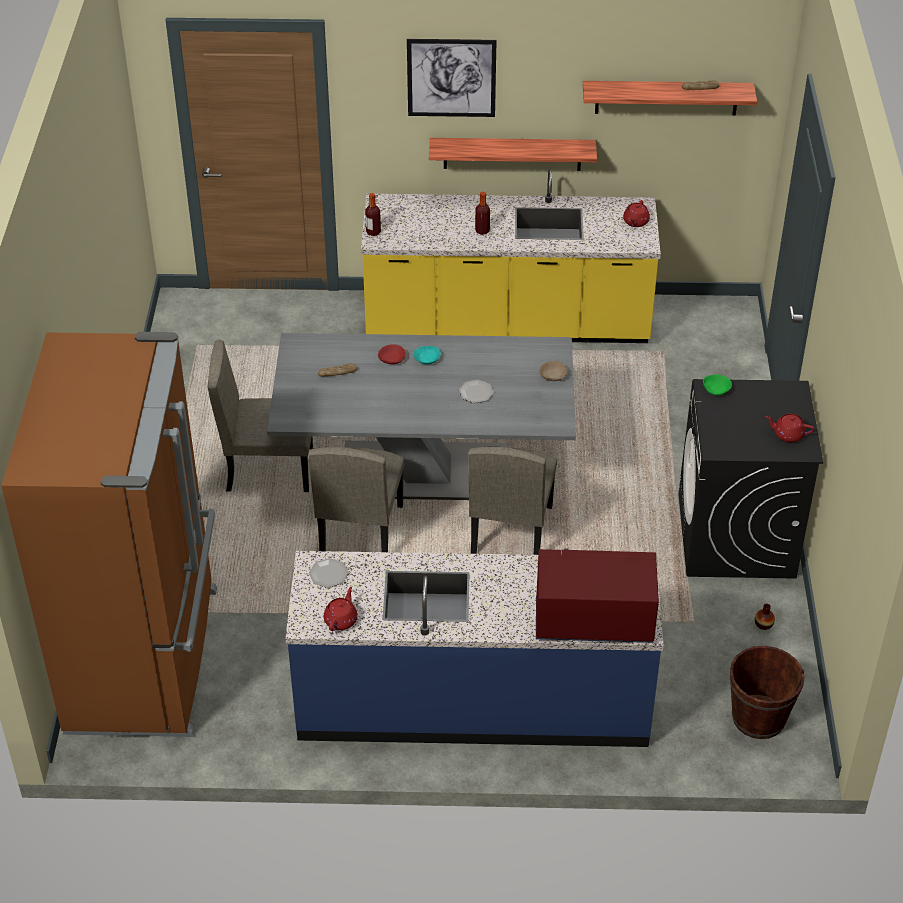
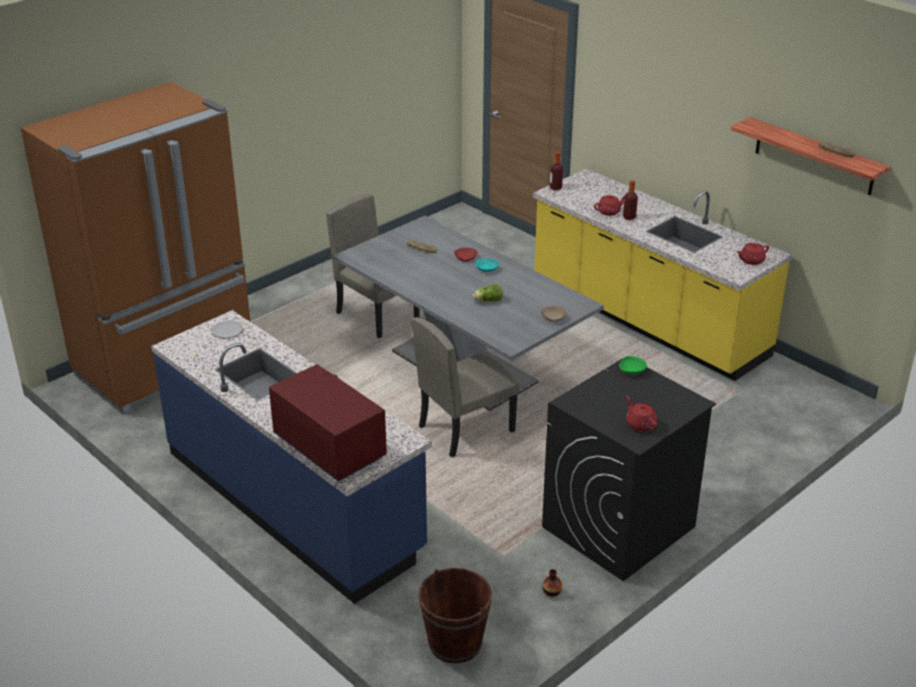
camera: 45 degrees right, 10 degrees down
(341, 620) = (193, 355): red teapot -> red teapot (609, 212)
(360, 530) = (376, 374): beige chair -> none
(451, 77) = (655, 83): picture -> none
(476, 392) = (487, 300): plate -> lettuce
(512, 153) = (691, 171): shelf -> none

